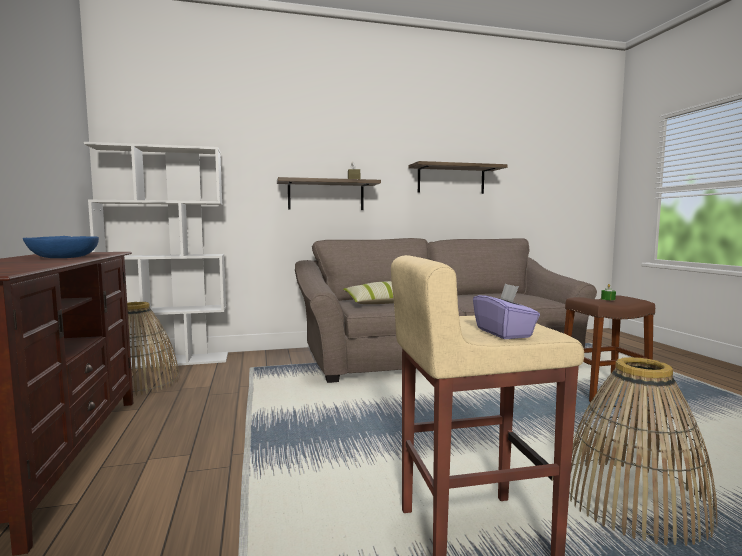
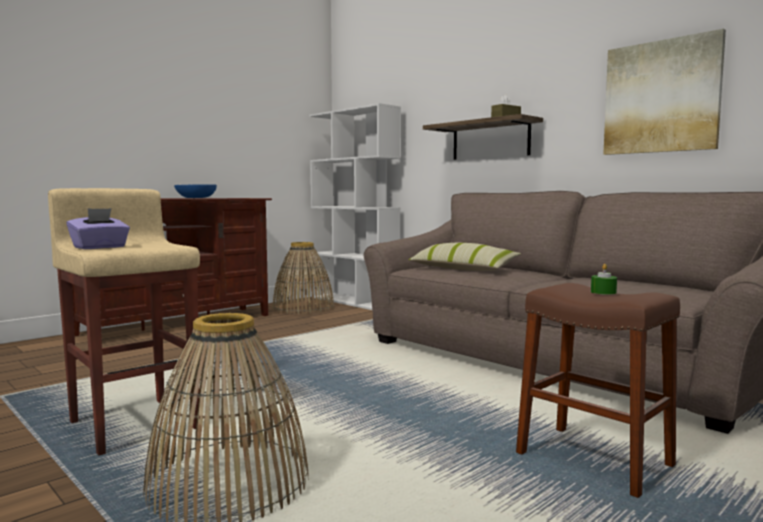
camera: 60 degrees right, 0 degrees up
(451, 179) = (661, 97): shelf -> picture

